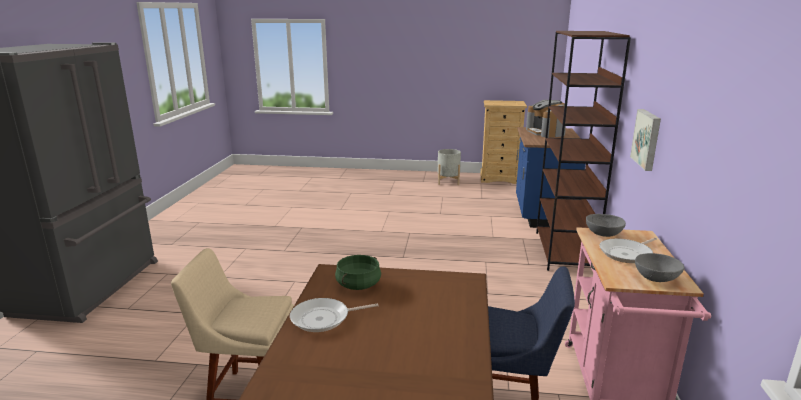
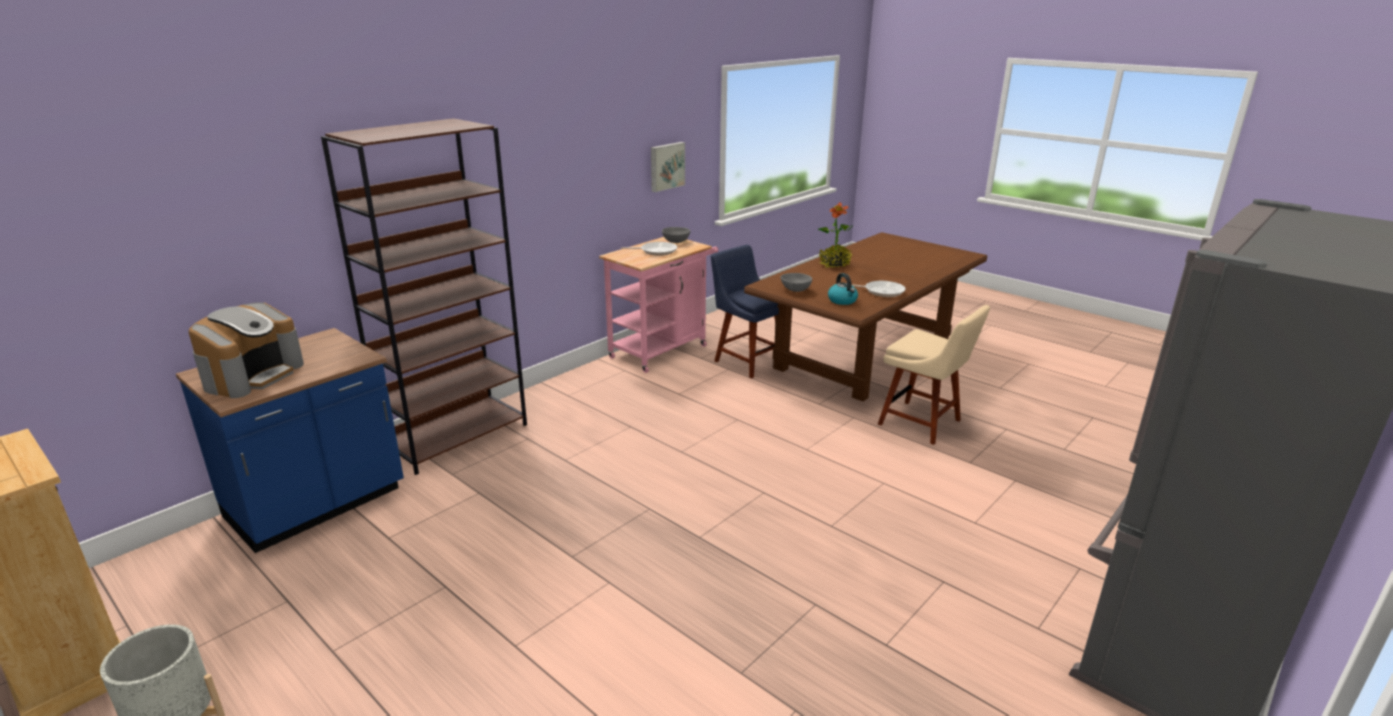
camera: 145 degrees left, 5 degrees up
(358, 285) = (842, 301): green cooking pot -> kettle
(441, 367) = (834, 264): none -> potted plant
(603, 234) = (638, 261): grey bowl -> grey bowl (796, 290)
(647, 139) = (546, 202): picture -> picture (666, 166)

